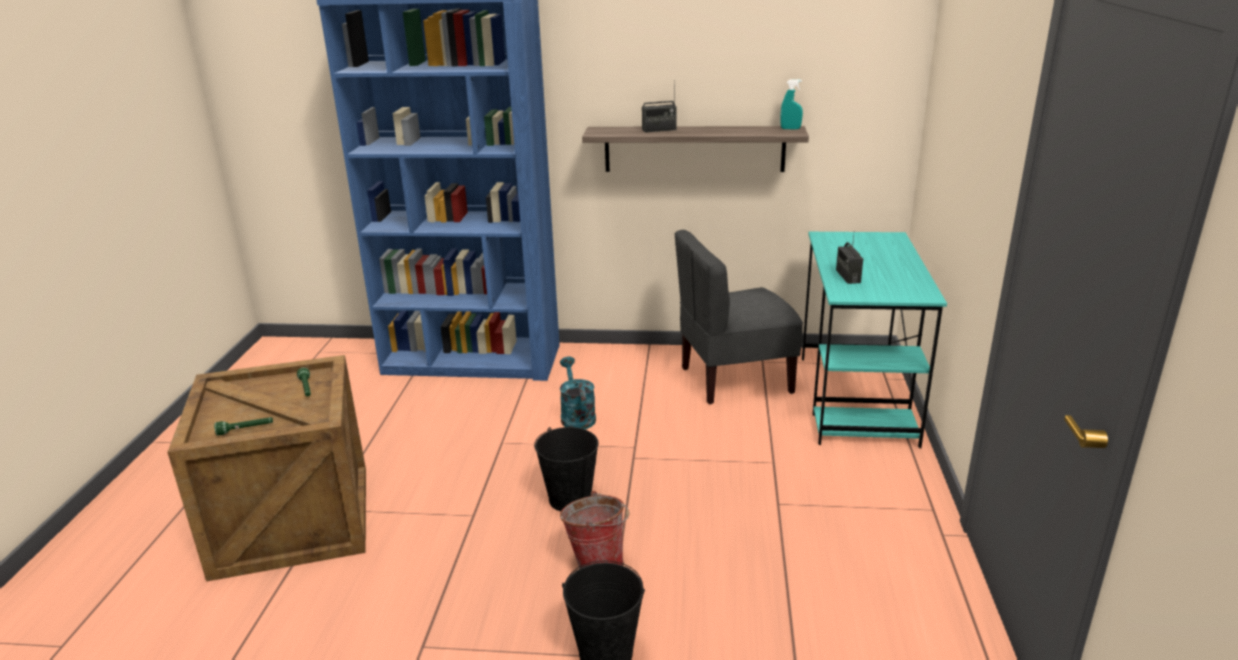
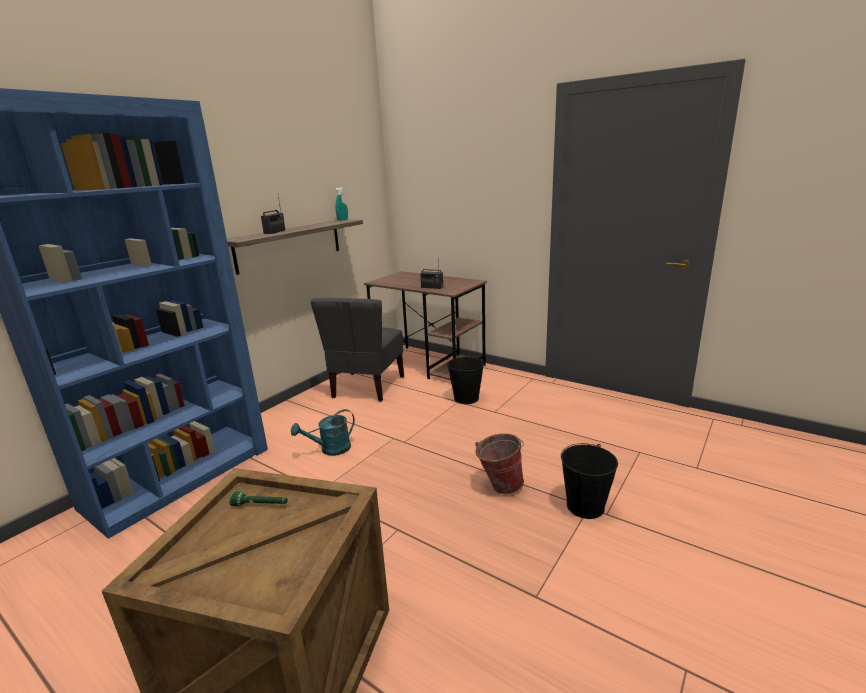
camera: 60 degrees left, 5 degrees down
(245, 430) = (297, 560): green flashlight -> none
(570, 498) = (422, 478): black bucket -> black bucket (466, 398)
(576, 416) = (330, 450): turquoise watering can -> turquoise watering can turned 45 degrees counterclockwise
(856, 400) = (429, 365): turquoise desk -> brown desk

